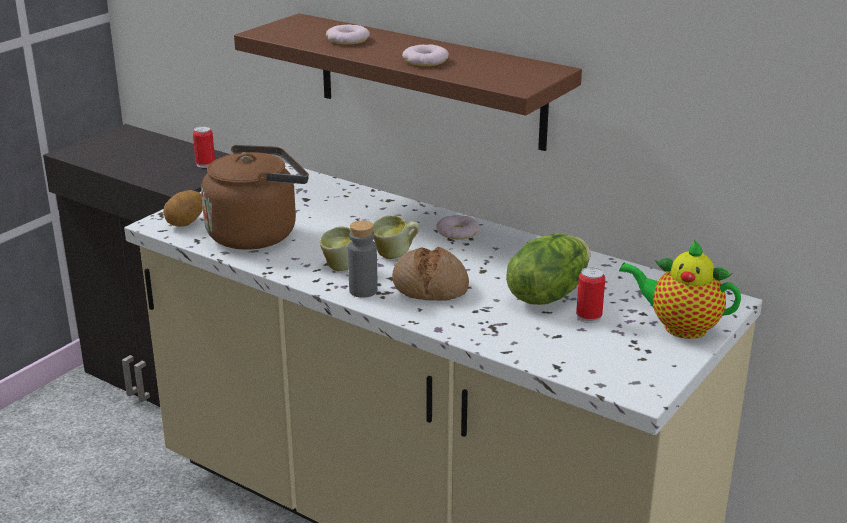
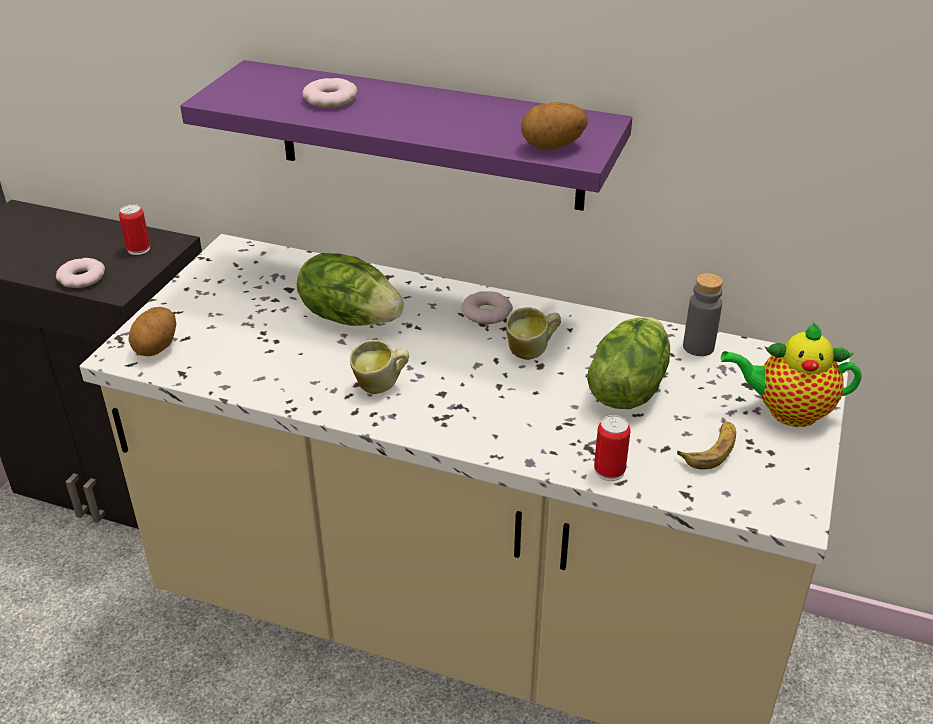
camera: 15 degrees left, 10 degrees up
(257, 234) = (253, 351): brown kettle -> none
(345, 222) = (350, 317): none -> lettuce
(363, 291) = (418, 419): grey bottle -> grey bottle (698, 347)
(395, 255) = (431, 358): mug -> mug (532, 352)
(425, 61) = (446, 125): donut -> donut (82, 278)
(429, 81) = (428, 135): brown shelf -> purple shelf
(430, 286) = (492, 399): bread -> none
(500, 80) = (553, 147): none -> potato
(589, 317) = (686, 414): can -> can (609, 470)
(596, 342) = (710, 449): none -> banana

